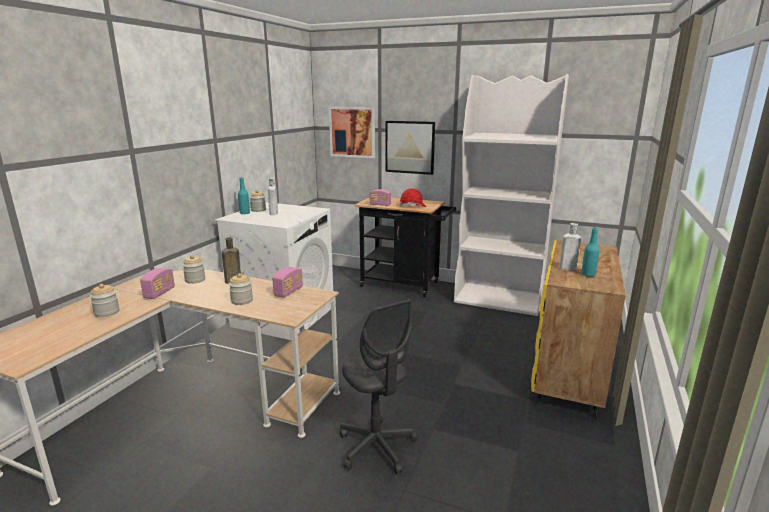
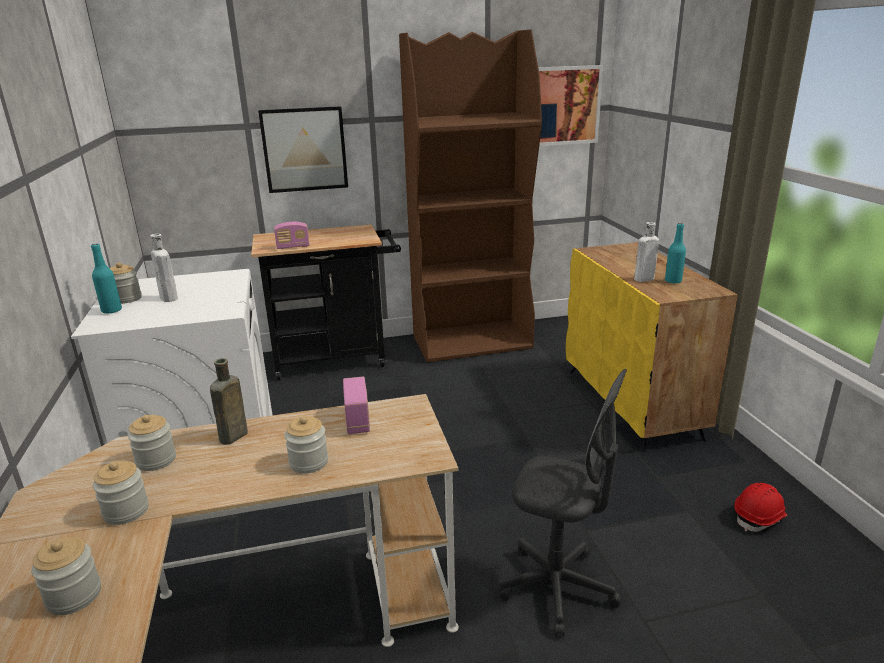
camera: 35 degrees left, 5 degrees up
(159, 293) = (126, 511): radio -> jar
(352, 132) = (197, 134): picture -> picture (564, 106)
(412, 206) = (343, 240): red hard hat -> red hard hat (759, 517)
(499, 299) = (472, 341): white bookcase -> brown bookcase

